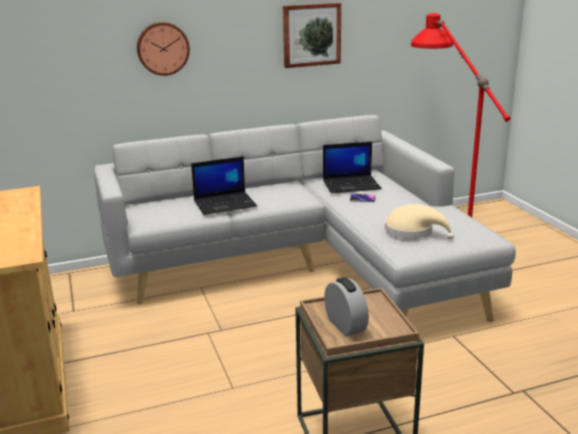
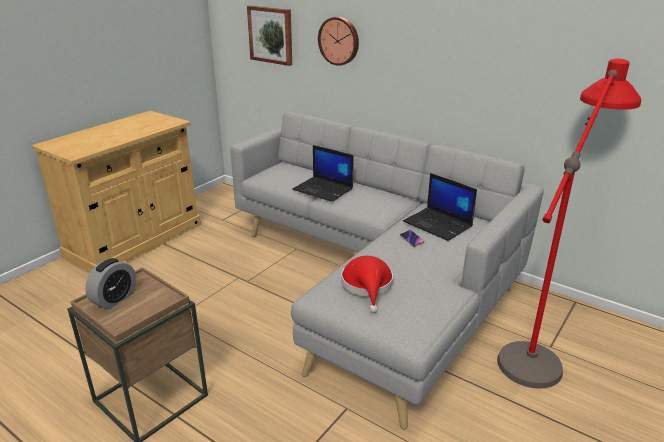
camera: 55 degrees right, 5 degrees up
(311, 35) = (474, 55): picture -> picture (271, 35)
(413, 231) = (367, 286): beige hat -> red hat

